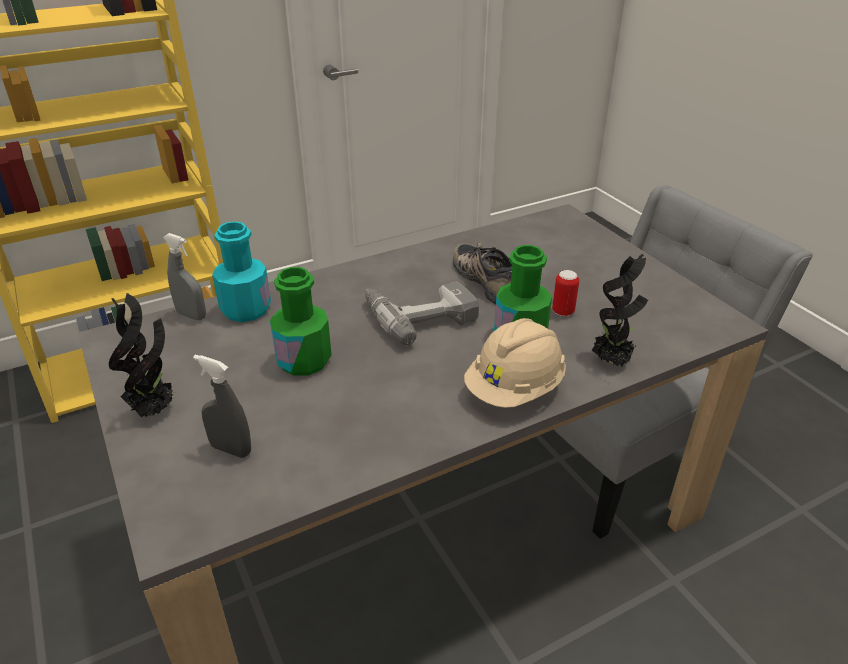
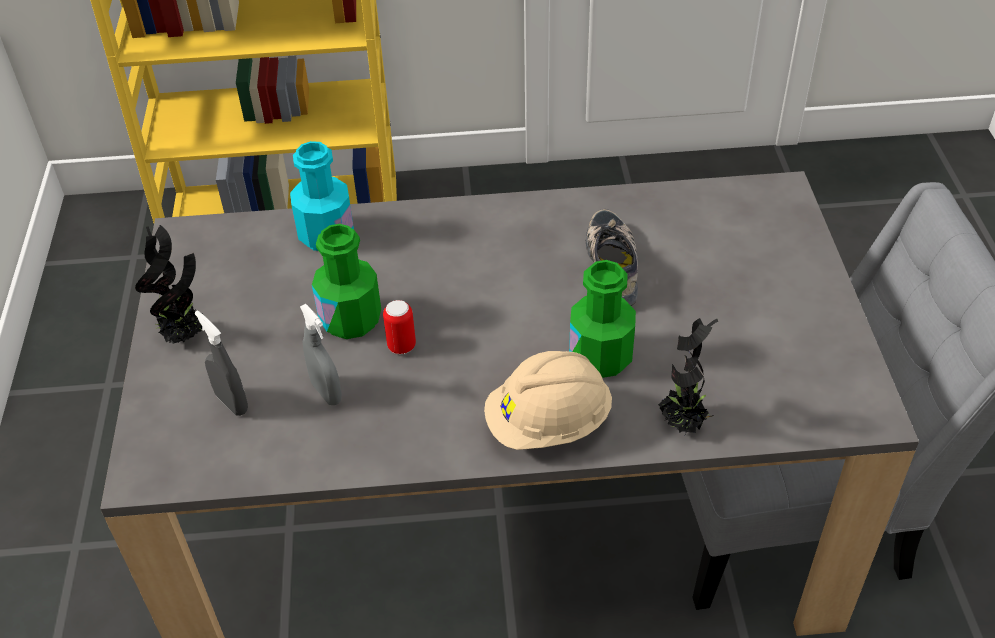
camera: 25 degrees right, 10 degrees up
(191, 315) = (269, 227): grey spray bottle -> grey spray bottle (326, 392)
(419, 314) = (505, 294): power drill -> none
(563, 312) = (674, 338): can -> can (401, 346)

